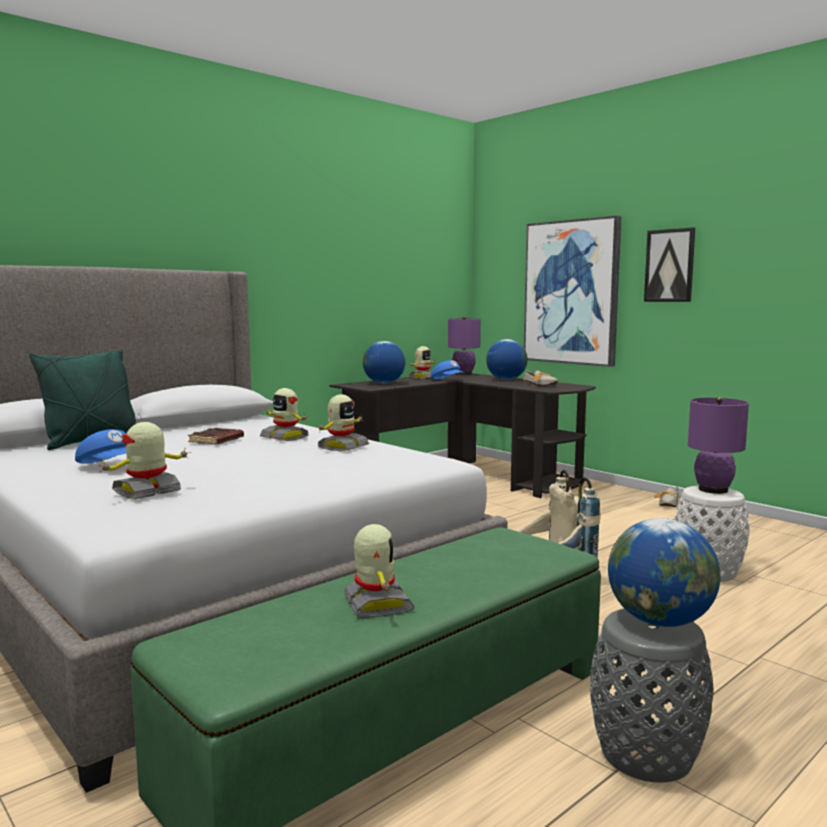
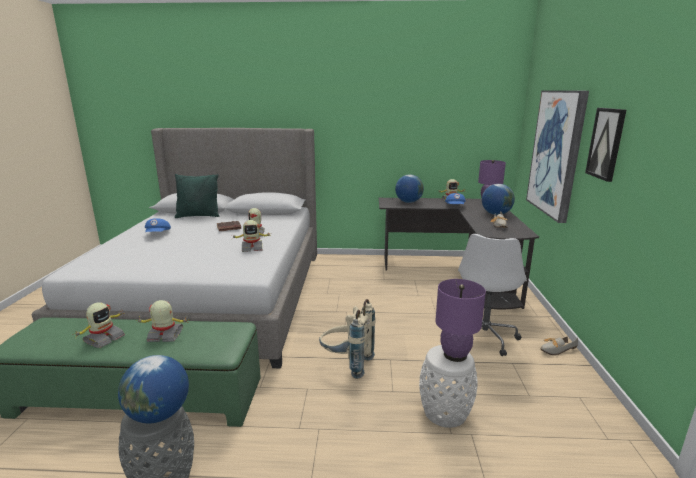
camera: 45 degrees right, 10 degrees up
(147, 492) = (118, 254): toy robot -> toy robot (165, 335)
(607, 515) = (484, 338): none -> white office chair

